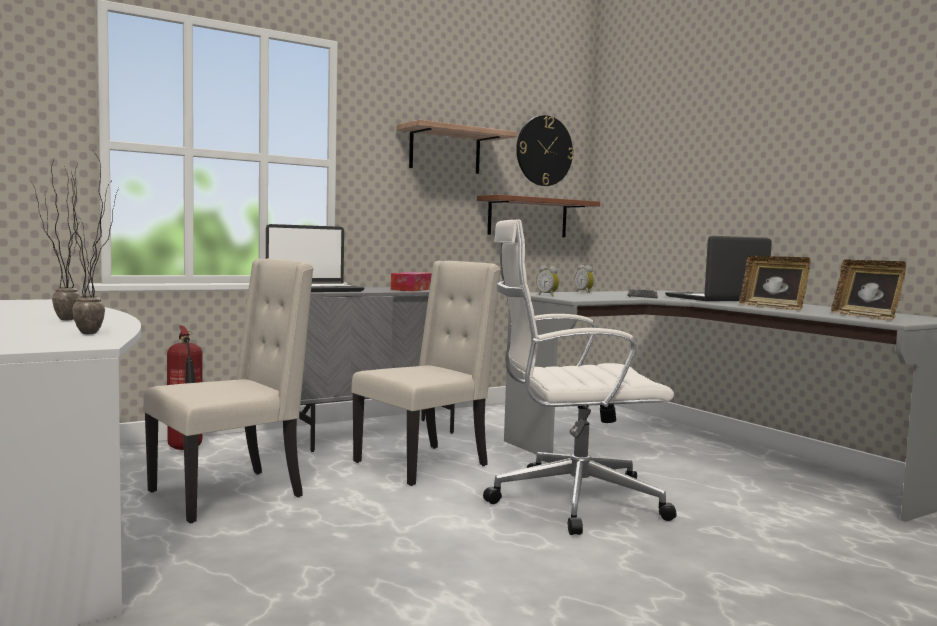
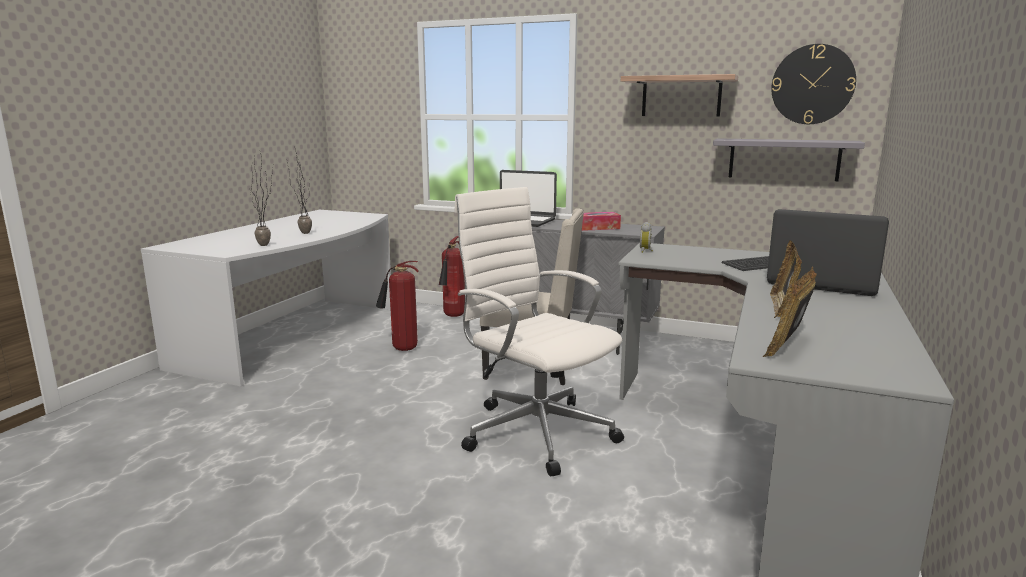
camera: 55 degrees right, 10 degrees up
(229, 494) = (401, 349): beige chair -> fire extinguisher
(528, 217) = (784, 159): brown shelf -> grey shelf
(584, 292) = (721, 251): alarm clock -> none

